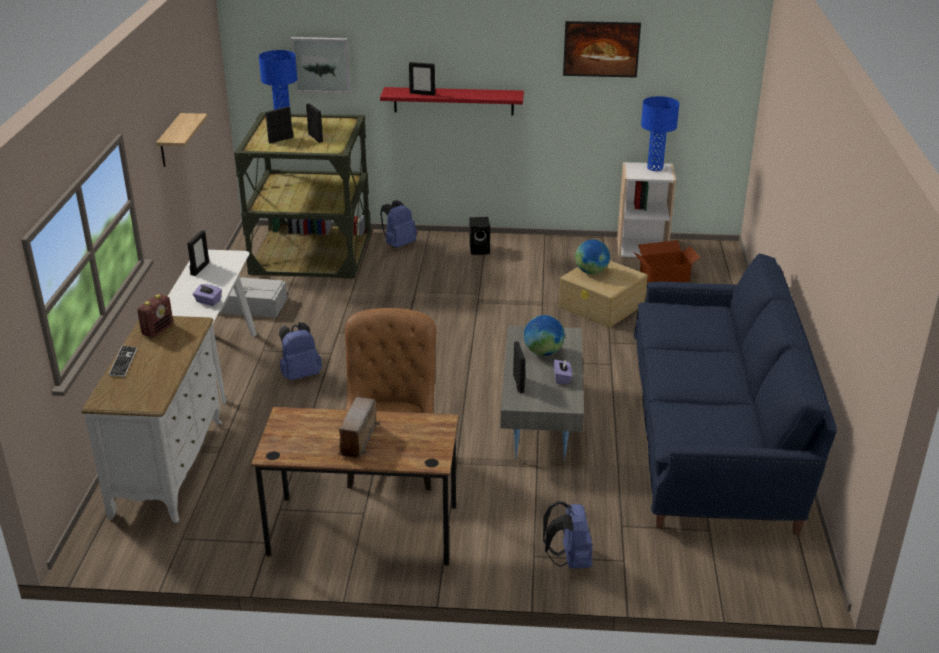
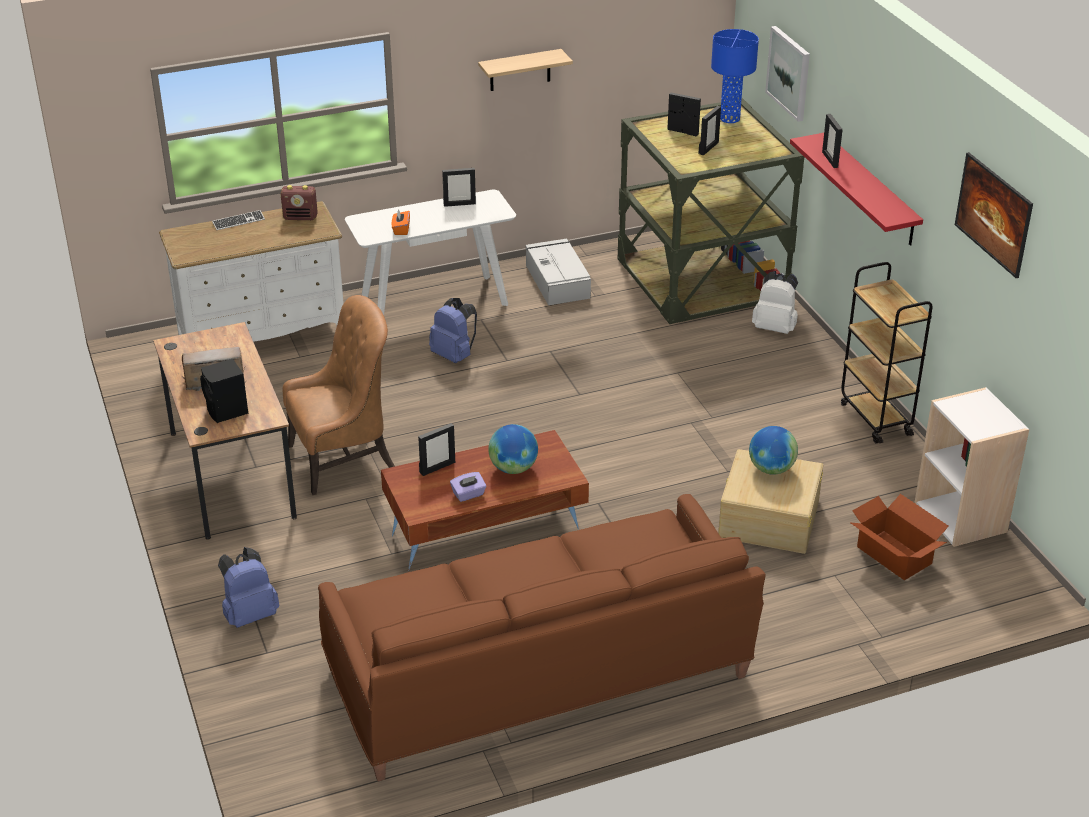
camera: 65 degrees right, 5 degrees up
(208, 301) = (401, 229): purple tissue box -> orange tissue box
(398, 244) = (775, 327): blue backpack -> white backpack
(480, 249) = (821, 388): black speaker -> black speaker (227, 412)
(529, 243) = (876, 420): none -> brown cart
(542, 417) = (485, 533): grey coffee table -> brown coffee table
(655, 168) = (995, 417): blue table lamp -> none
(713, 434) = (539, 675): blue sofa -> brown sofa

